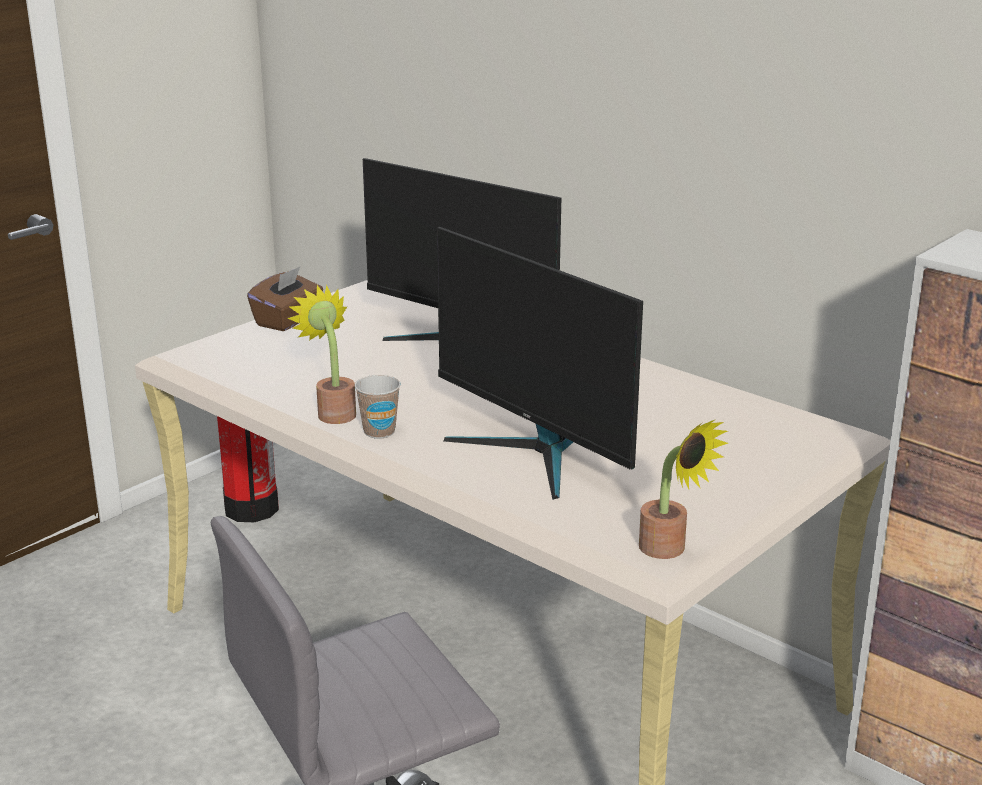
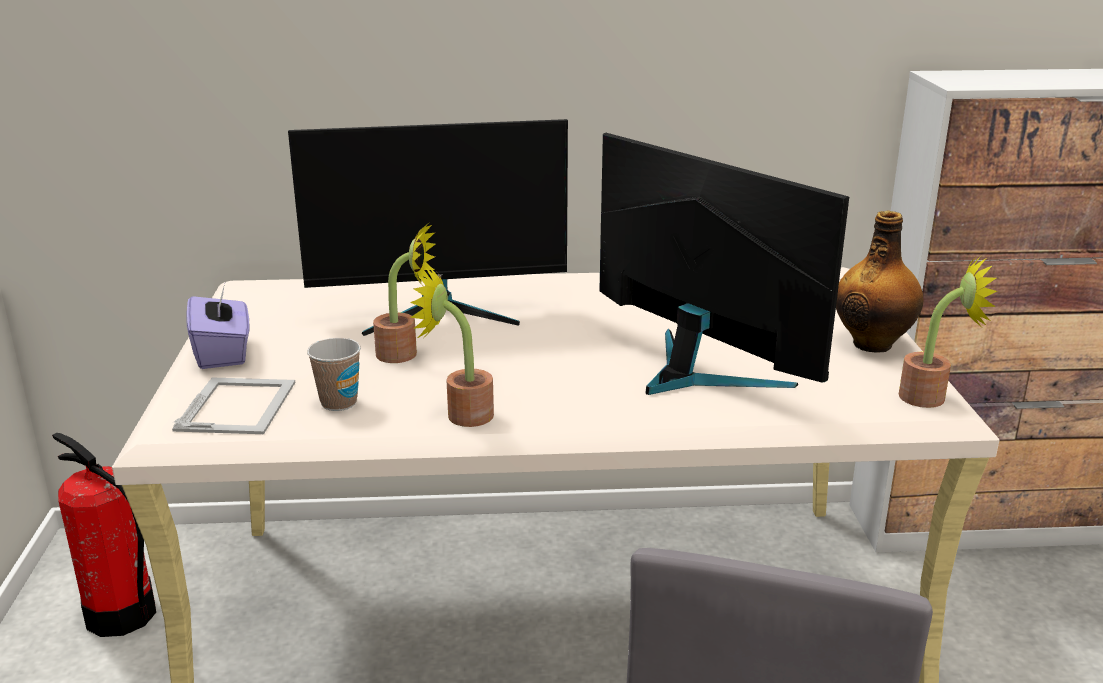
camera: 45 degrees left, 0 degrees up
(236, 355) = (238, 405): none -> picture frame
(288, 320) = (223, 353): brown tissue box -> purple tissue box
(379, 432) = (540, 412): cup -> cup (339, 403)
(381, 362) = (405, 354): none -> potted plant
(535, 453) = (694, 372): monitor -> monitor turned 135 degrees counterclockwise
(727, 496) = (873, 343): none -> bottle

